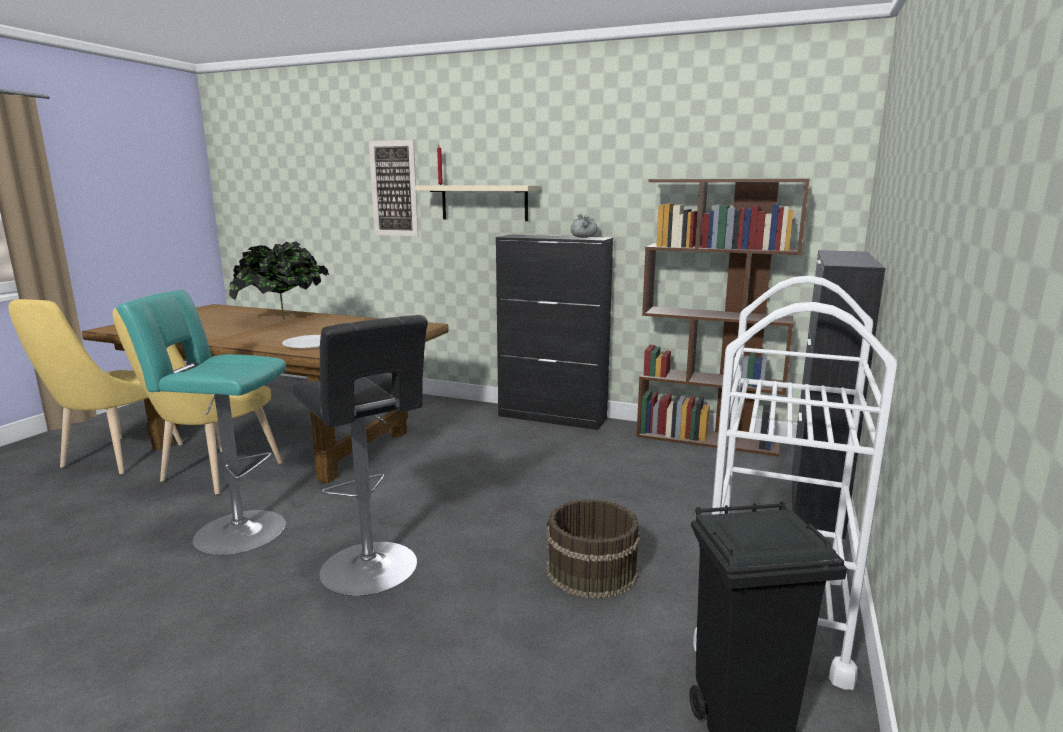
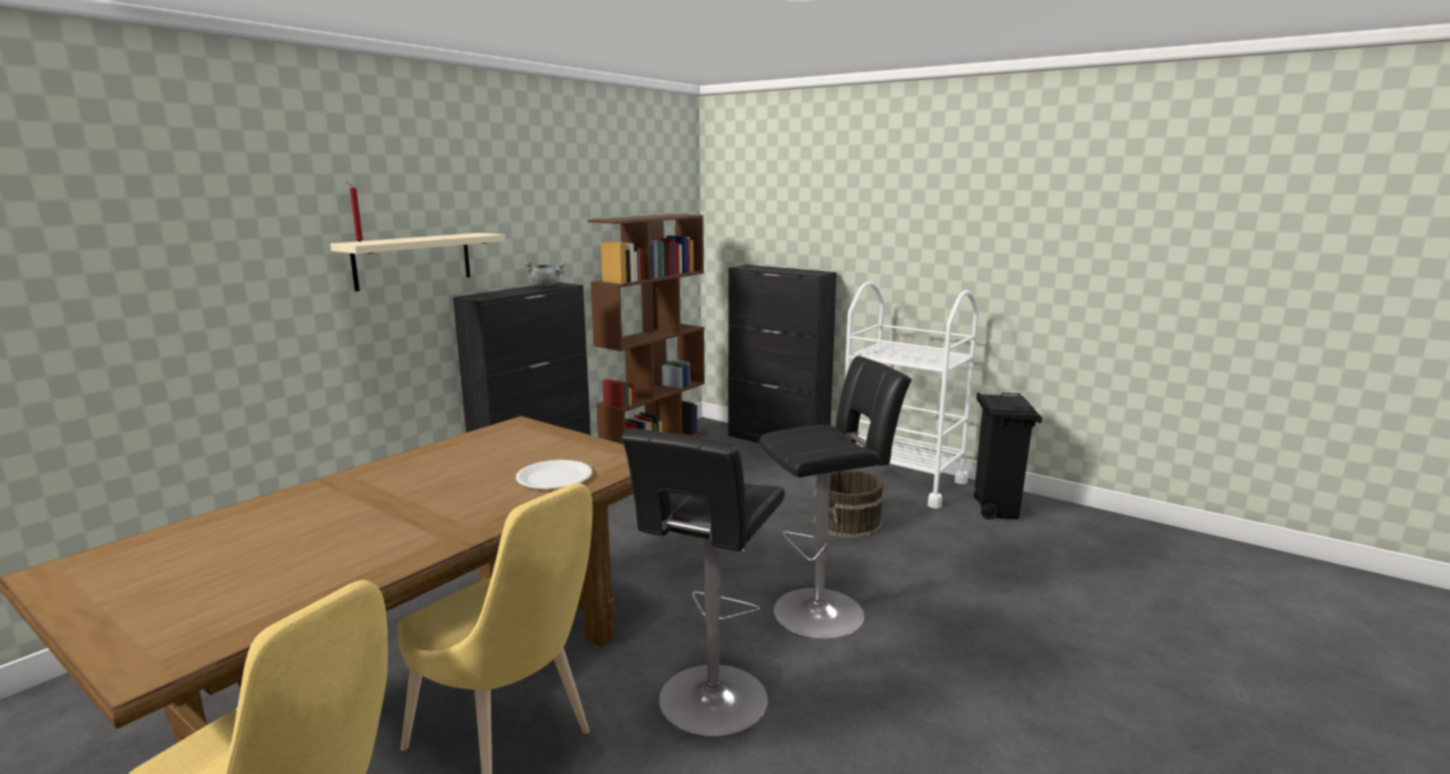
camera: 75 degrees left, 0 degrees up
(233, 531) = (710, 704): turquoise stool -> black stool
(284, 319) = (341, 499): potted plant -> none
(394, 188) = (259, 254): picture -> none

